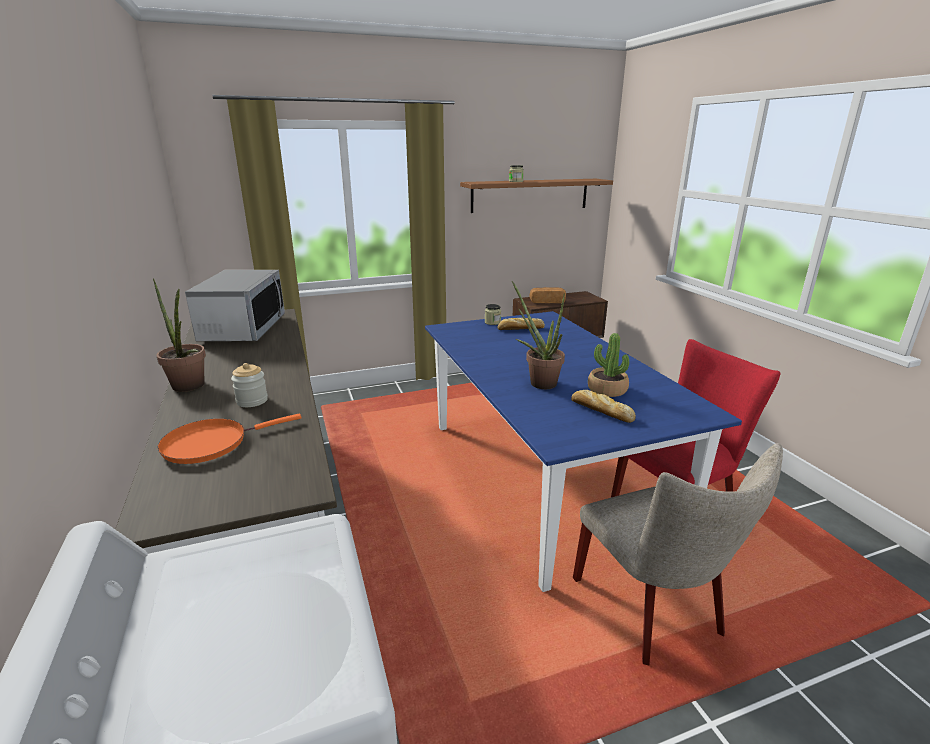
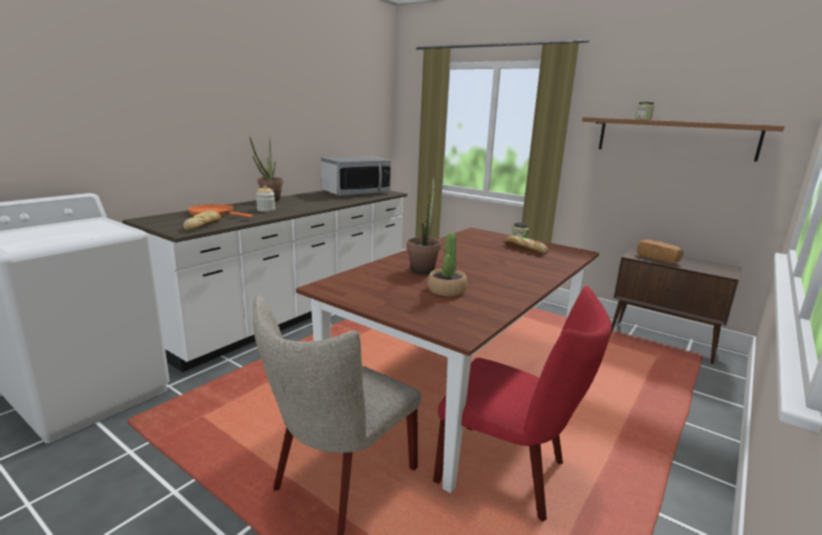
camera: 55 degrees right, 5 degrees down
(542, 478) = (460, 383): blue dining table -> brown dining table
(600, 411) = (399, 292): bread -> bread (203, 225)

